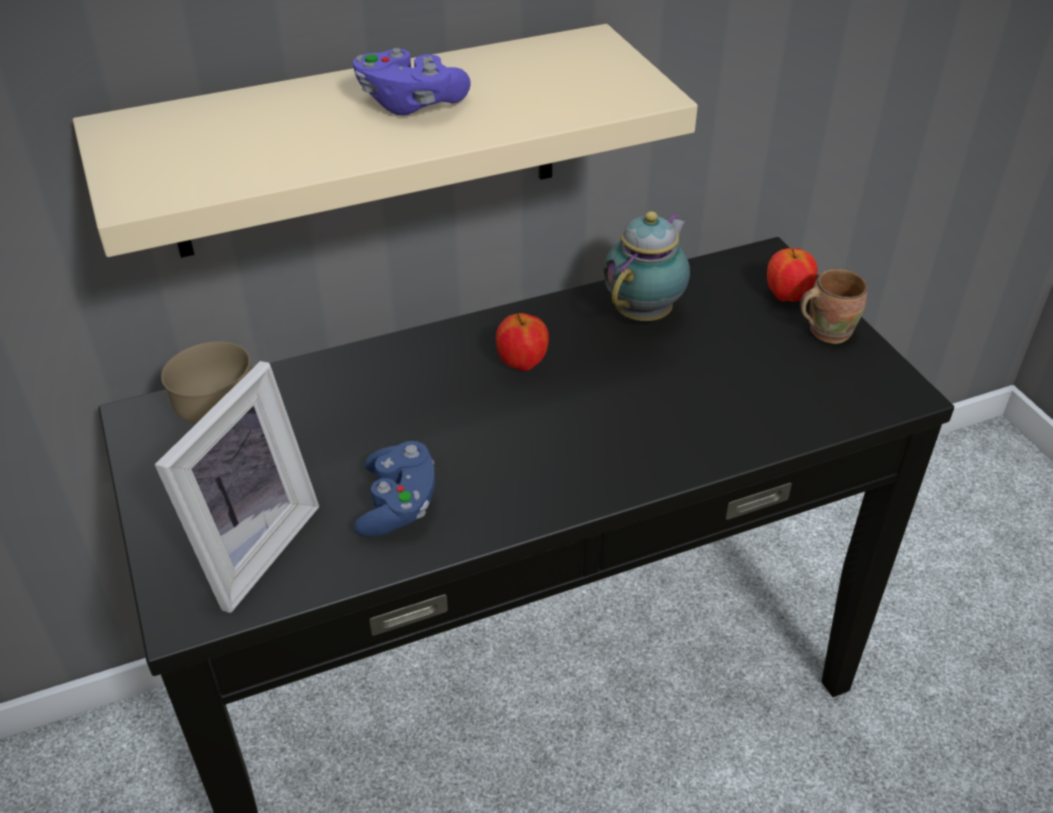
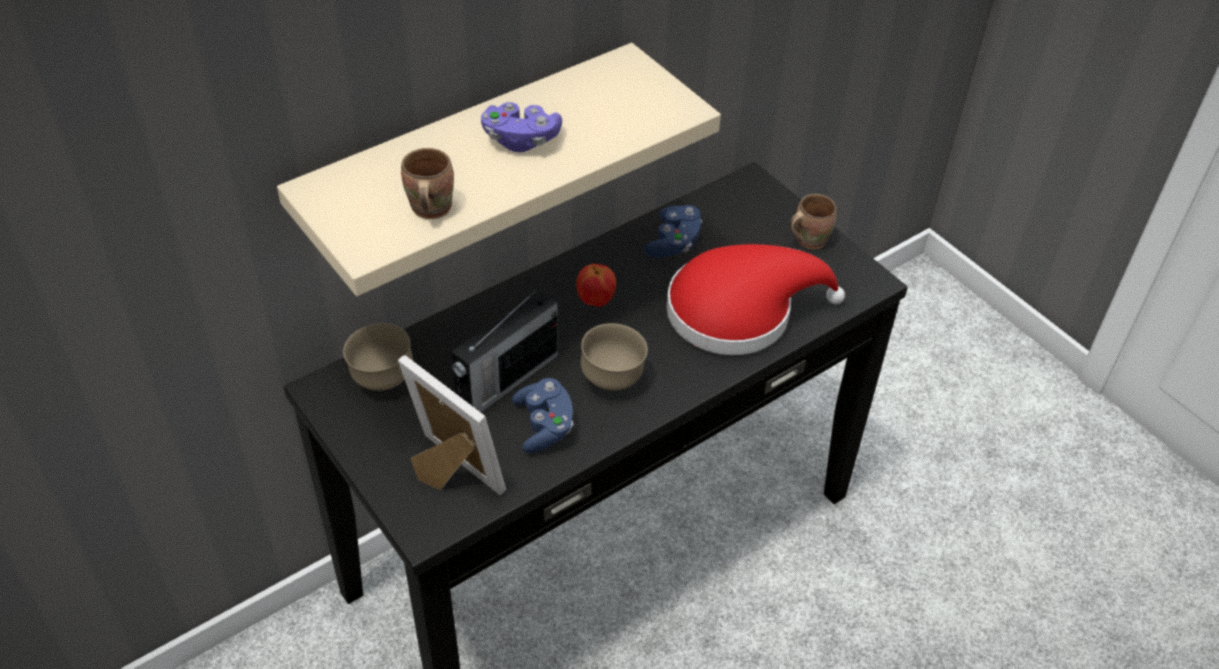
camera: 15 degrees left, 5 degrees up
(245, 162) = (428, 209): none -> brown mug
(249, 547) = (449, 475): picture frame -> picture frame turned 60 degrees counterclockwise
(371, 441) = (506, 380): none -> radio
(510, 461) = (612, 379): none -> brown bowl
(645, 312) = (673, 243): teapot -> blue game controller
(708, 403) = (739, 311): none -> red hat
(787, 296) = (774, 214): apple -> none

